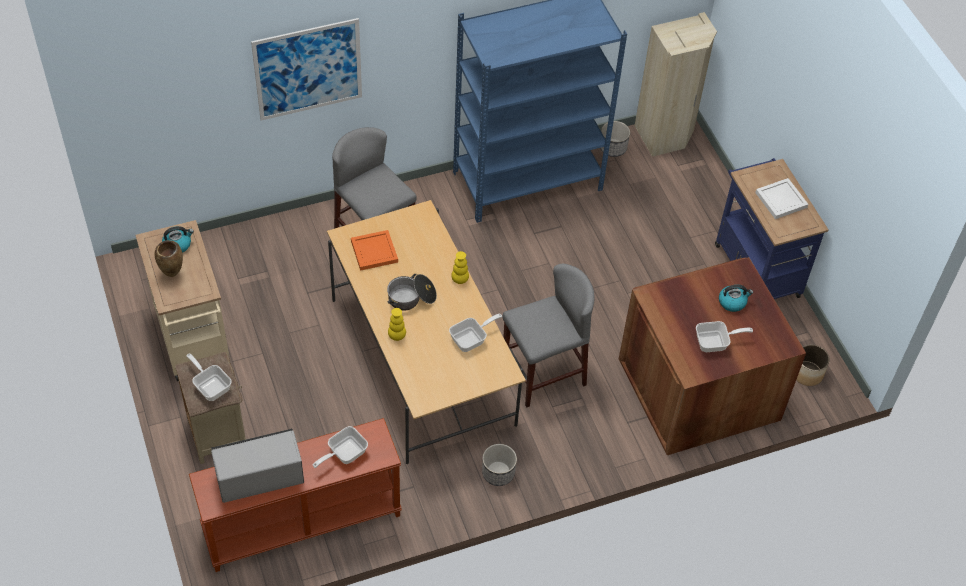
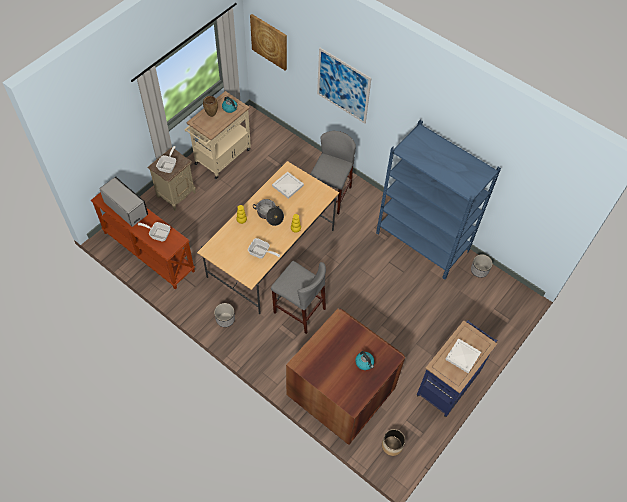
camera: 60 degrees right, 5 degrees up
(143, 108) = (269, 41): none -> picture
(374, 251) = (288, 186): orange tray -> white tray
(666, 134) = (512, 292): beige cabinet -> none
(715, 343) = (329, 366): frying pan -> none

